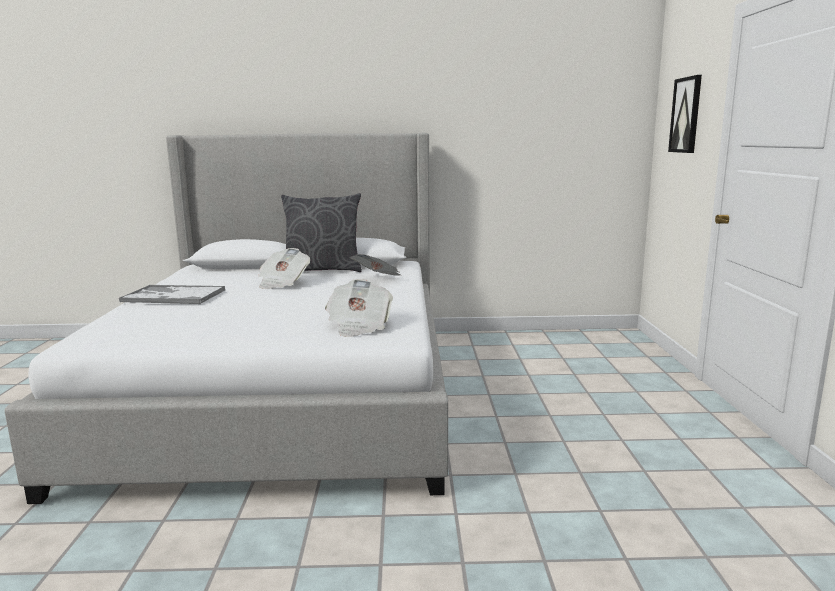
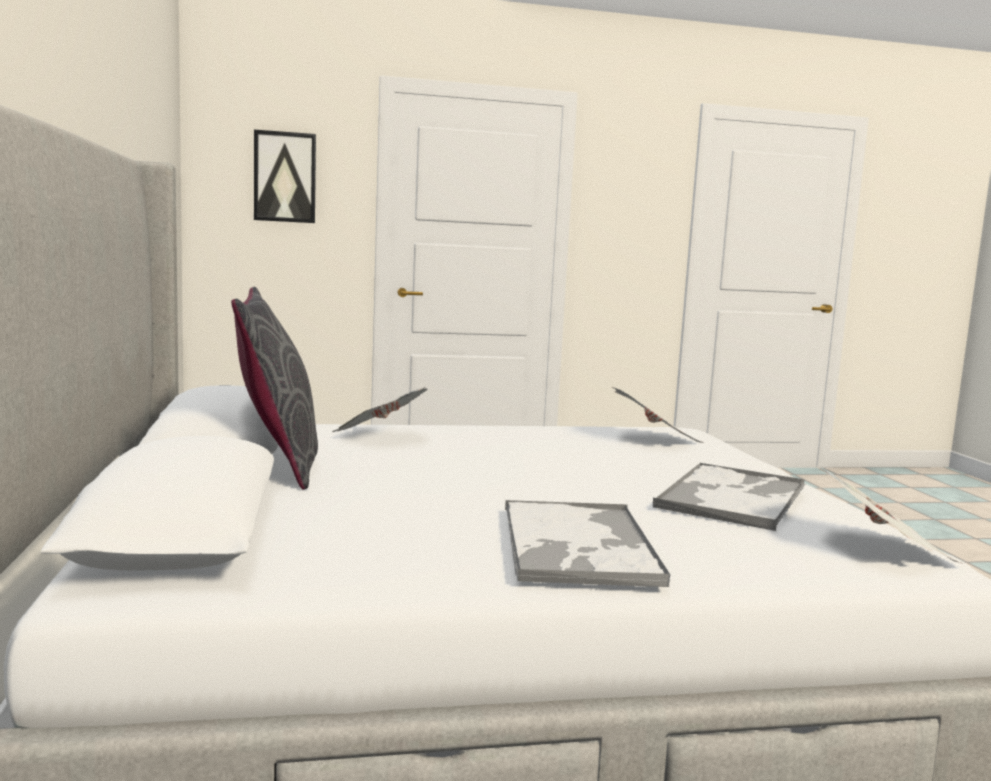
camera: 100 degrees left, 5 degrees down
(201, 321) = (733, 497): none -> tray
(282, 283) = (421, 480): newspaper -> newspaper (881, 550)

